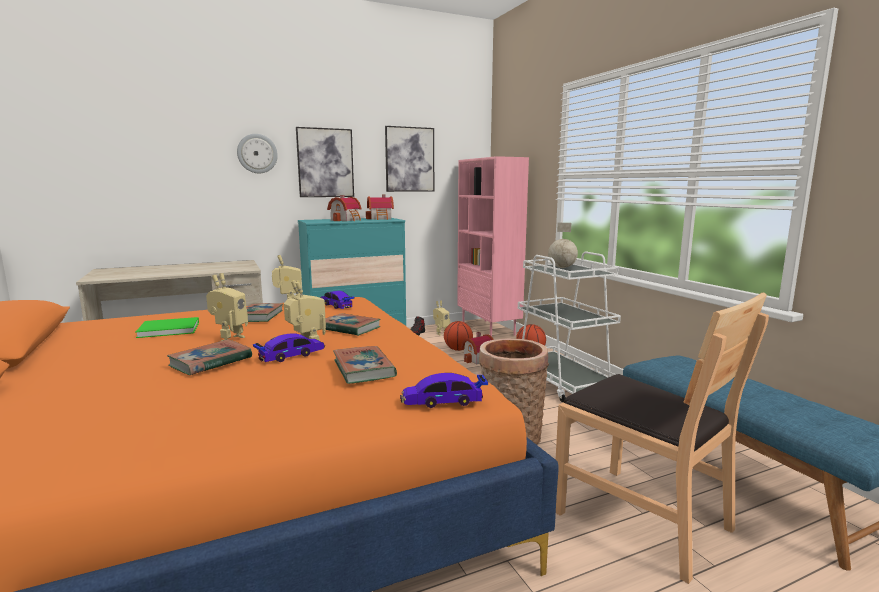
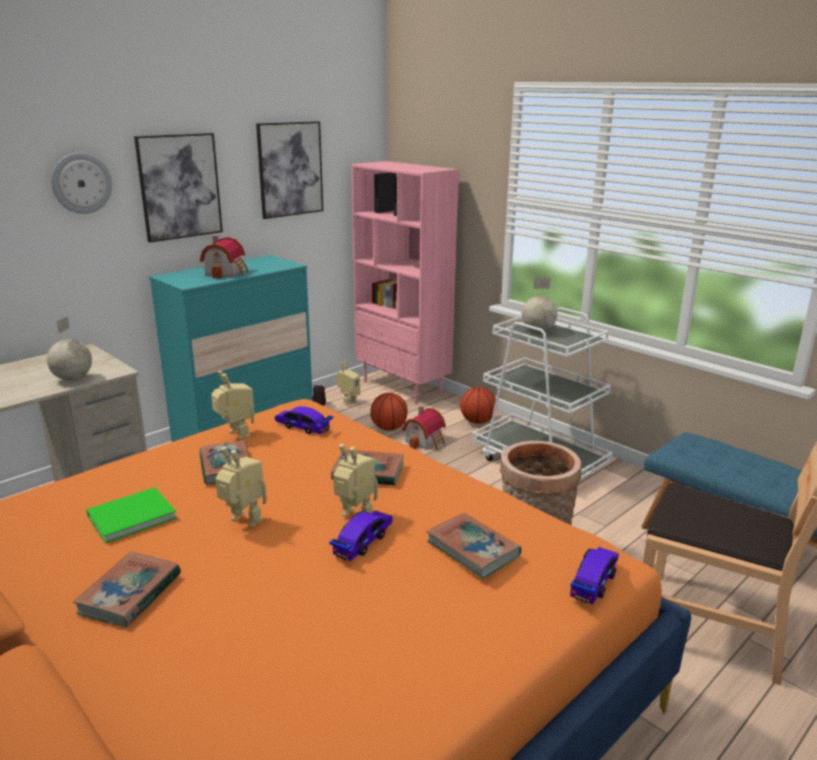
camera: 20 degrees left, 10 degrees up
(211, 362) = (276, 572): book -> book (130, 594)
(218, 270) = (72, 379): none -> globe
(229, 339) = (243, 522): toy robot -> toy robot turned 60 degrees counterclockwise
(381, 218) = (268, 263): toy house -> none
(443, 401) = (594, 581): toy car -> toy car turned 150 degrees clockwise

